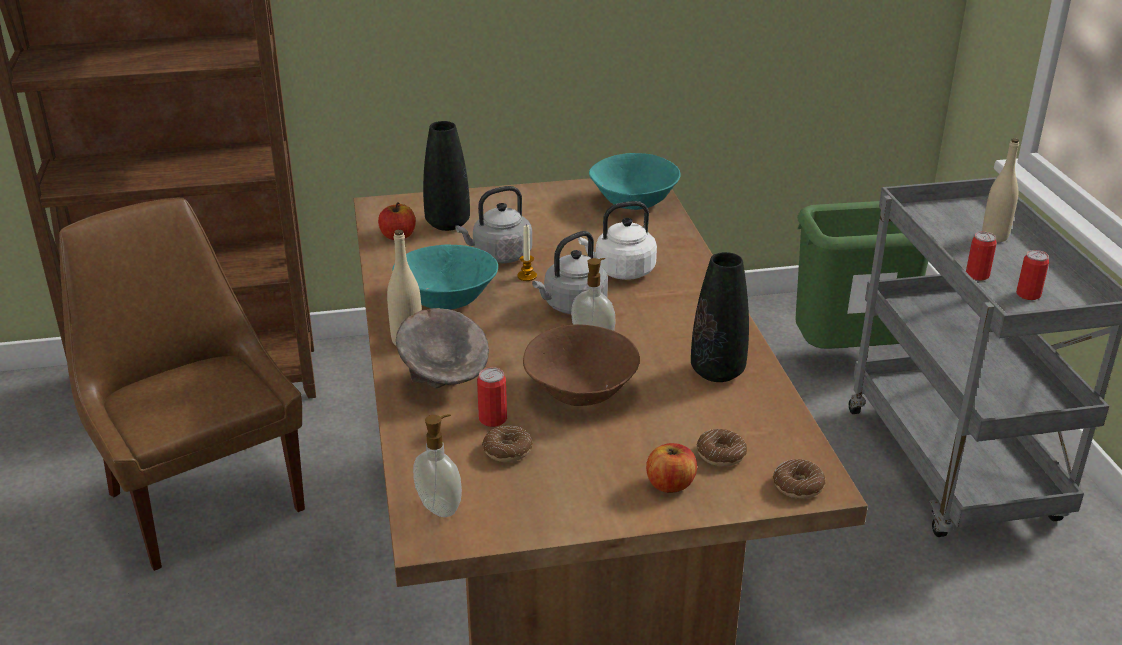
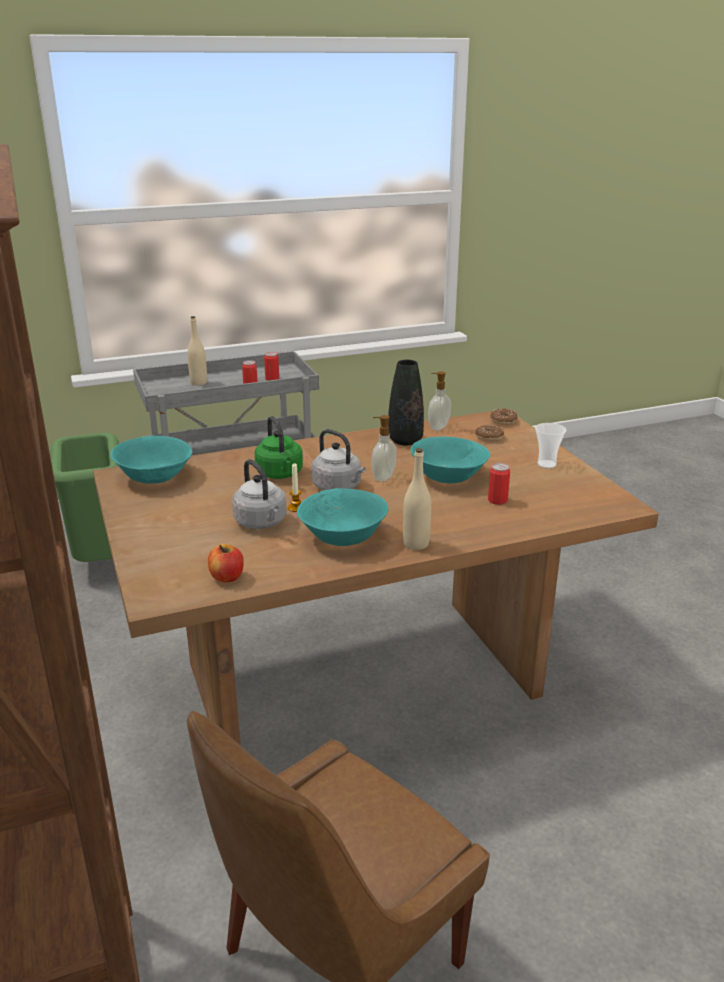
camera: 100 degrees left, 5 degrees down
(440, 506) = (597, 506): soap dispenser -> soap dispenser (438, 427)
(445, 382) = (464, 521): grey bowl -> none
(447, 223) = (198, 554): black vase -> none
(507, 450) = (527, 492): donut -> none
(579, 390) = (448, 477): brown bowl -> turquoise bowl
(600, 492) = (546, 464): none -> cup
(621, 271) = (280, 474): white kettle -> green kettle
(670, 484) = (525, 448): apple -> none

